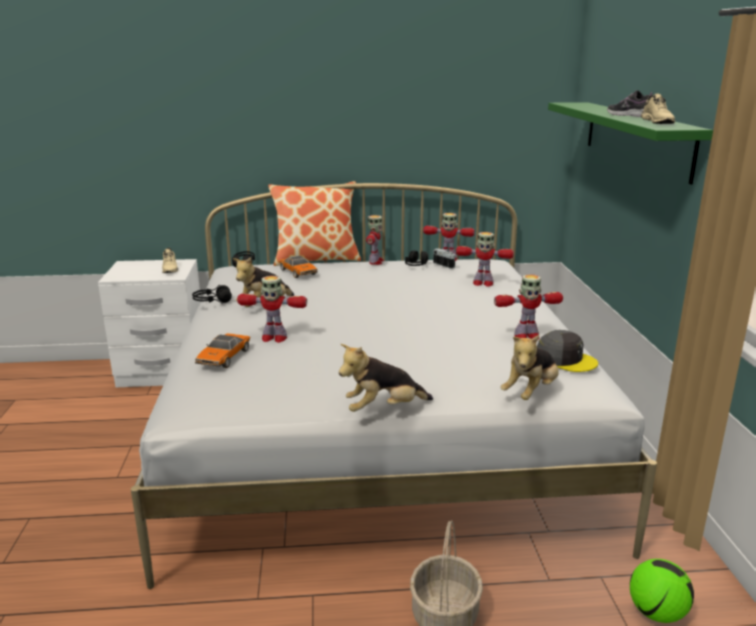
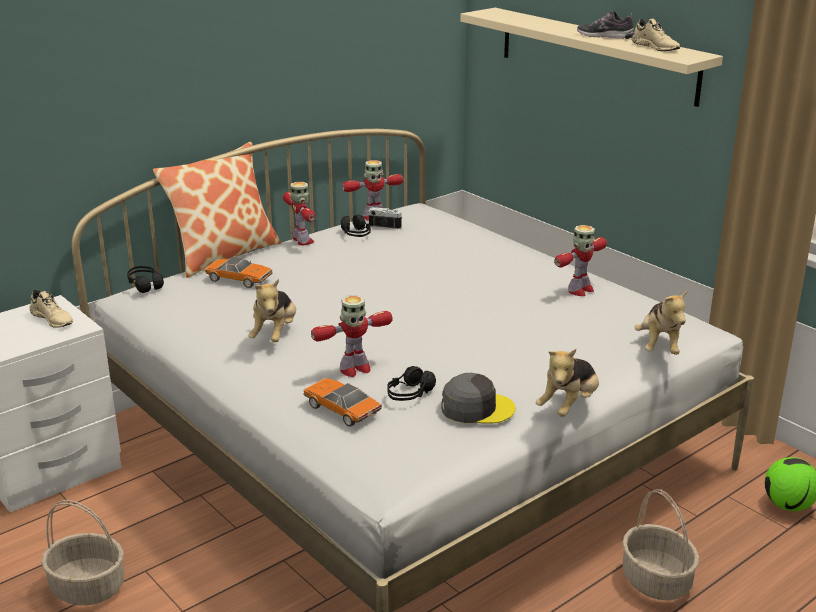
camera: 35 degrees left, 5 degrees up
(94, 442) = (89, 587): none -> basket
(212, 301) = (202, 348): black headphones -> black headphones (409, 394)
(224, 357) = (342, 409): toy car -> toy car turned 150 degrees clockwise
(482, 283) = (456, 239): toy robot -> none
(565, 359) = (641, 304): grey cap -> grey cap (476, 408)
(635, 138) = (596, 54): green shelf -> beige shelf

